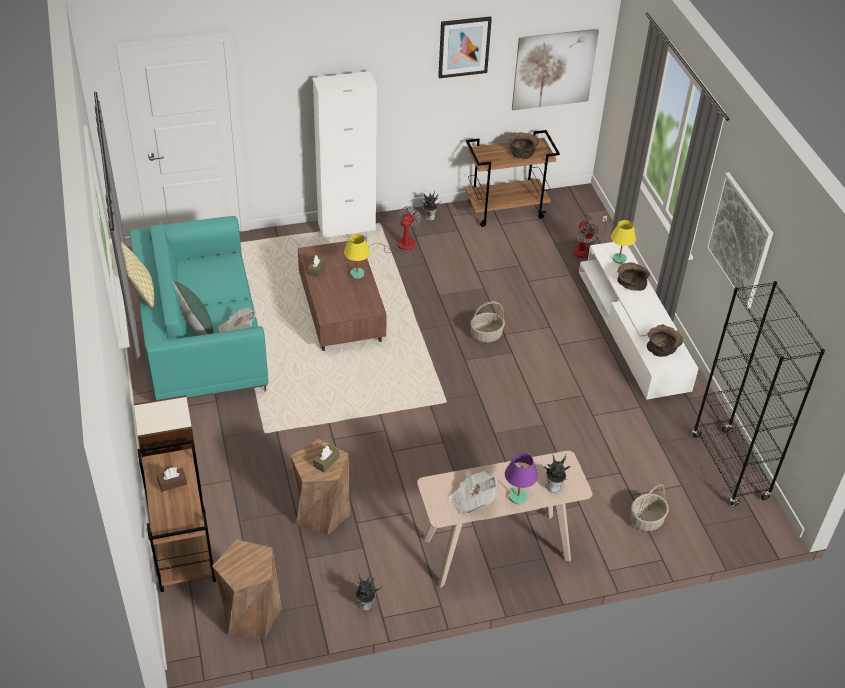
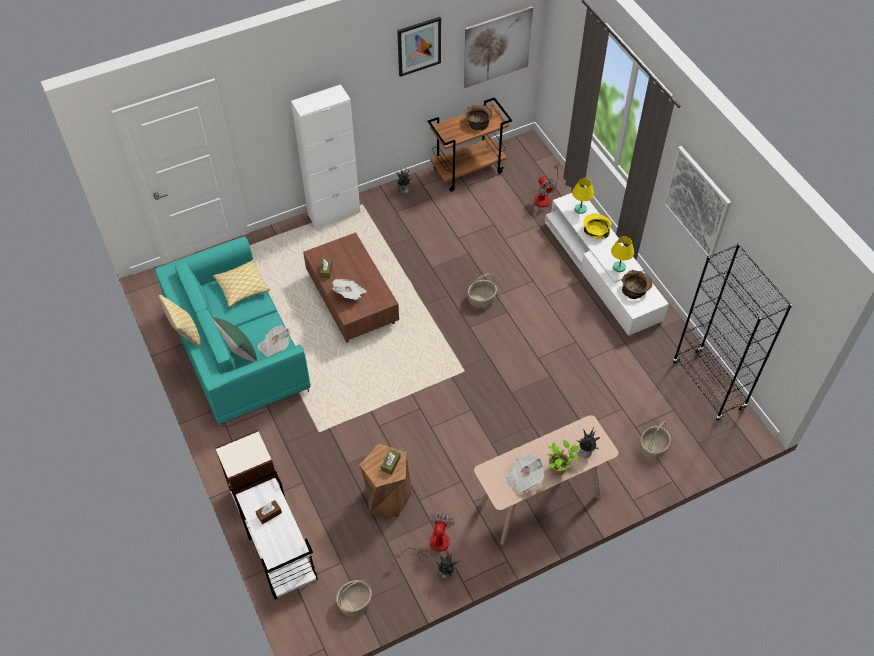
camera: 10 degrees left, 10 degrees up
(182, 551) = (281, 557): brown cart -> white cart
(221, 269) = (242, 287): none -> pillow
(250, 614) = (355, 602): brown stool -> basket
(335, 296) = (350, 294): none -> newspaper
(356, 274) = (362, 268): yellow table lamp -> yellow table lamp (618, 267)
(399, 245) = (384, 223): fan -> fan (432, 545)
(517, 497) = (559, 468): purple table lamp -> potted plant
(630, 283) = (595, 231): brown bowl -> yellow bowl

